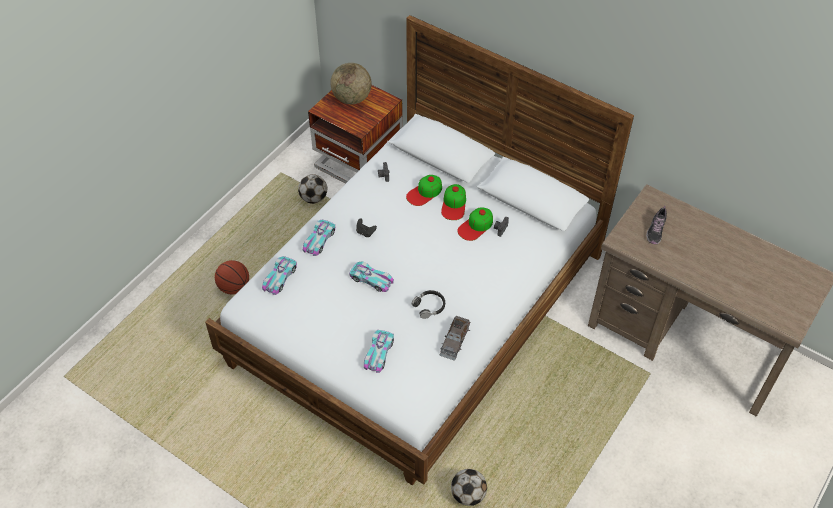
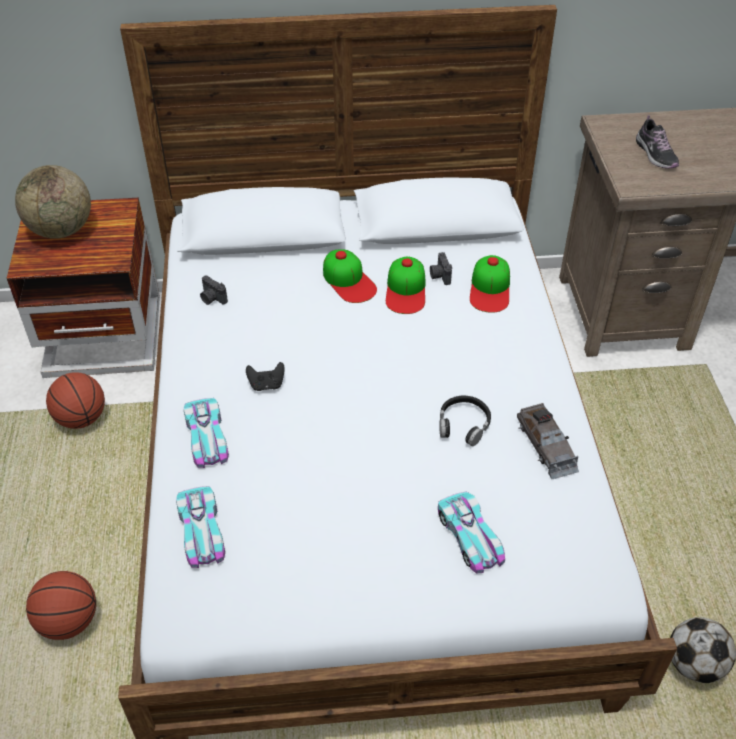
camera: 40 degrees left, 5 degrees down
(314, 198) = (81, 418): football -> basketball
(371, 279) = (346, 440): toy car -> none
(424, 192) = (293, 288): cap -> cap (490, 288)

